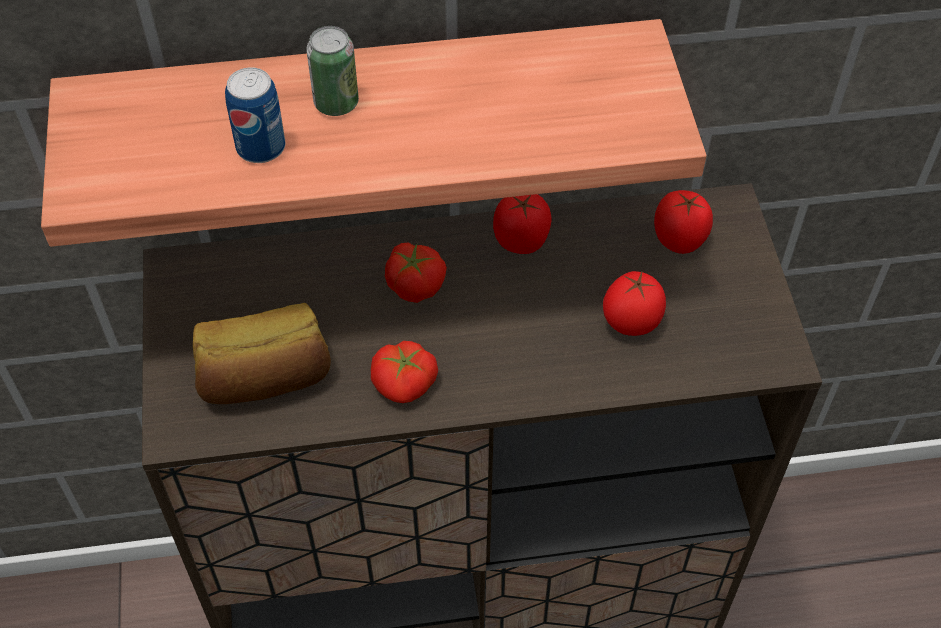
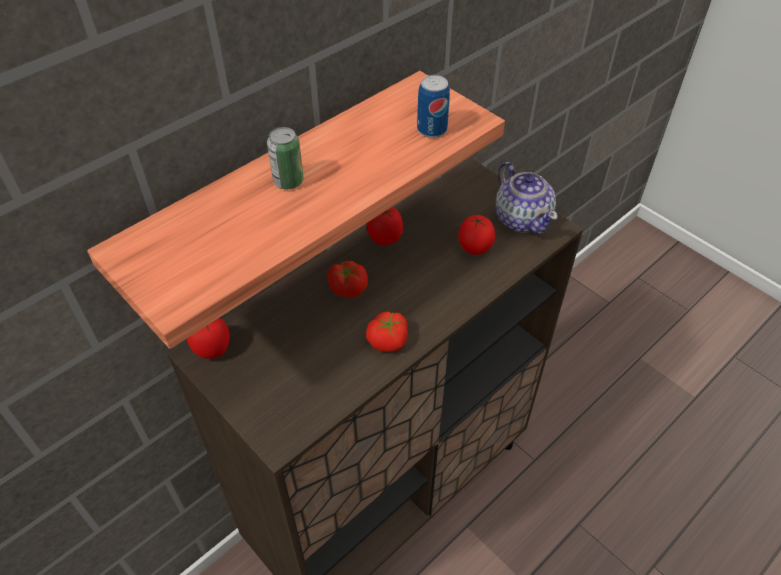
camera: 35 degrees left, 5 degrees down
(261, 147) = (266, 224): can -> can (432, 130)
(265, 378) = (307, 382): bread -> none
(679, 240) = (461, 199): tomato -> tomato (212, 348)
(742, 316) = (522, 218): none -> teapot

